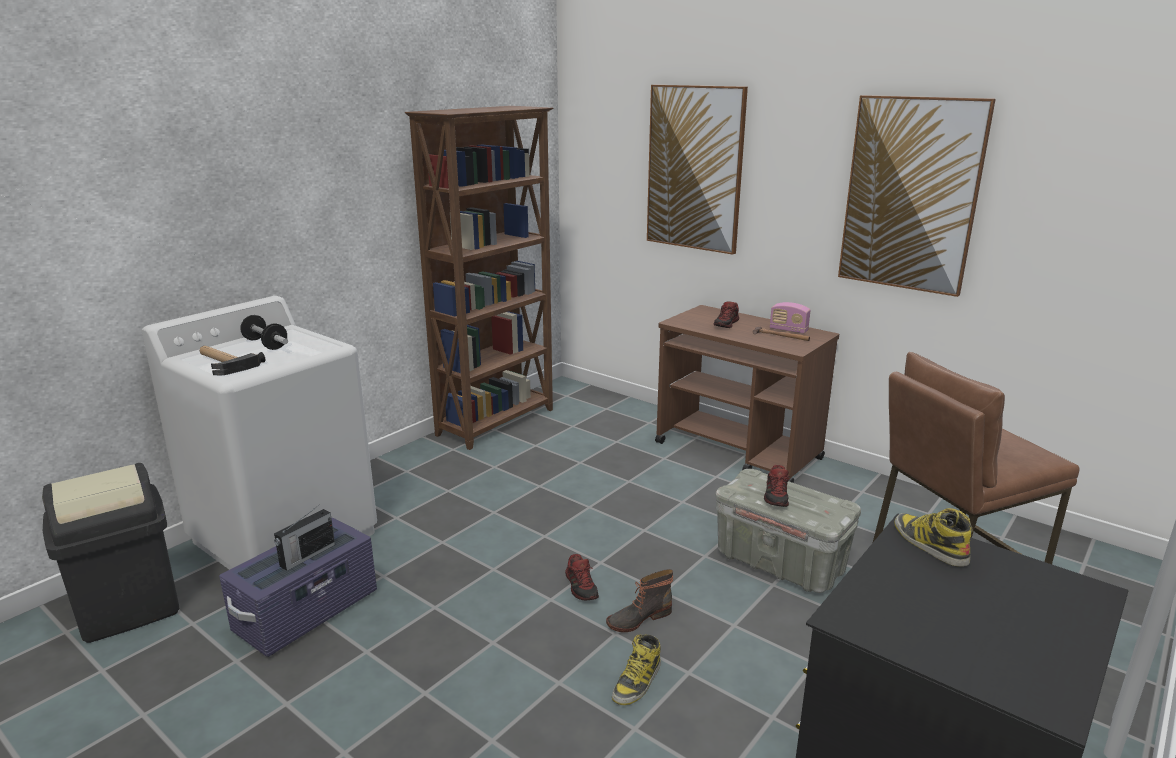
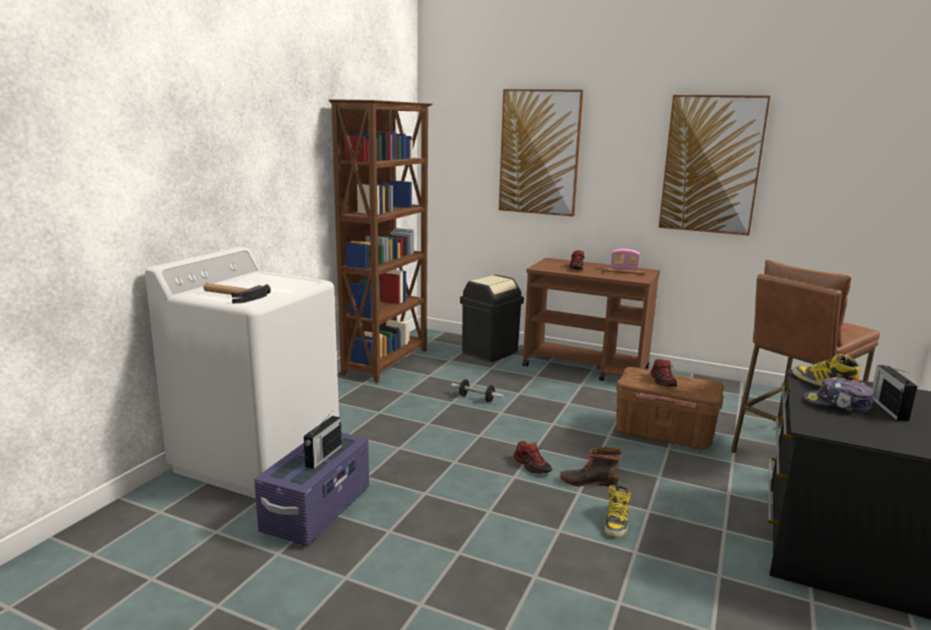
camera: 15 degrees left, 5 degrees down
(129, 607) = (144, 528): black trash can -> black trash can (489, 352)
(265, 344) = (253, 283): dumbbell -> dumbbell (476, 398)
(638, 618) = (588, 481): boot -> boot turned 45 degrees clockwise
(781, 562) = (664, 434): grey storage box -> brown storage box
(916, 584) = (837, 404): none -> cap
(991, 600) = (888, 408): none -> radio

